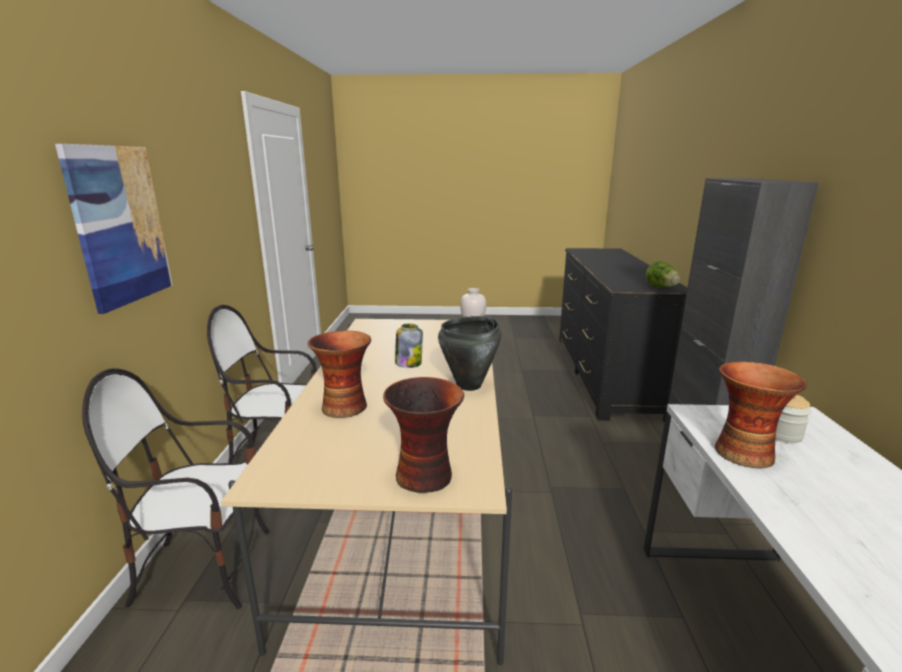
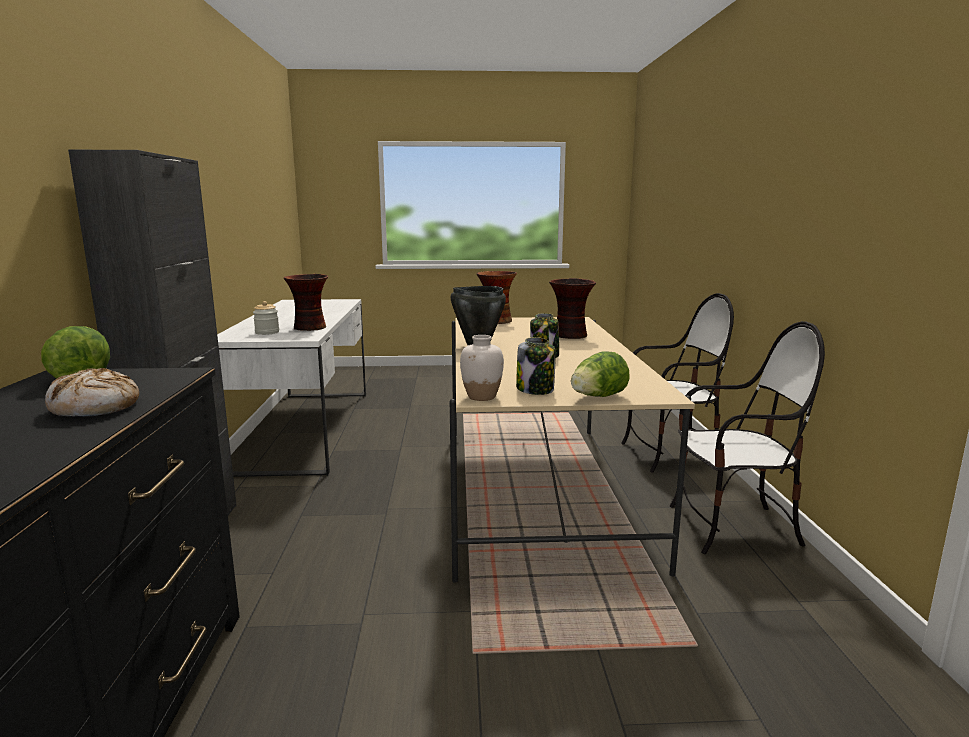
camera: 175 degrees right, 5 degrees down
(120, 225) = (771, 201): picture -> none
(404, 323) = (598, 397): none -> lettuce
(438, 329) = (535, 390): none -> jar
(616, 276) = (96, 408): none -> bread

